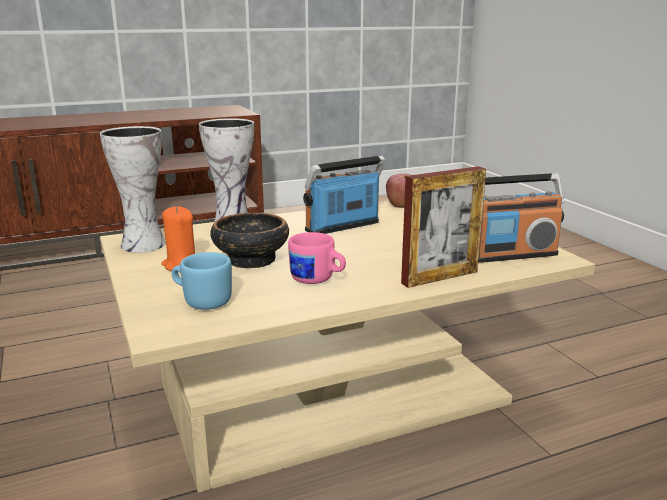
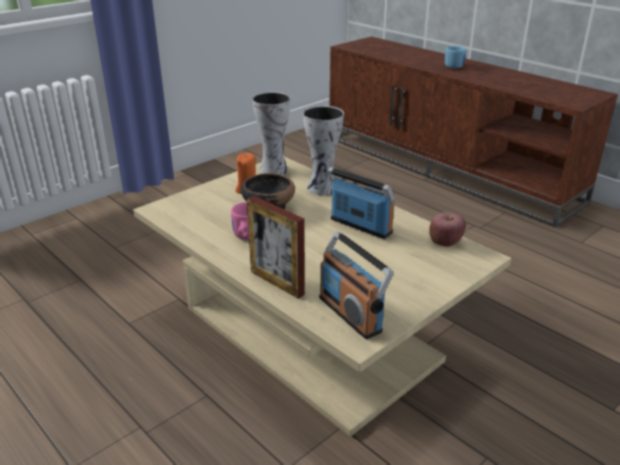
camera: 70 degrees right, 10 degrees up
(202, 301) = (198, 209): blue mug -> blue mug (453, 66)

